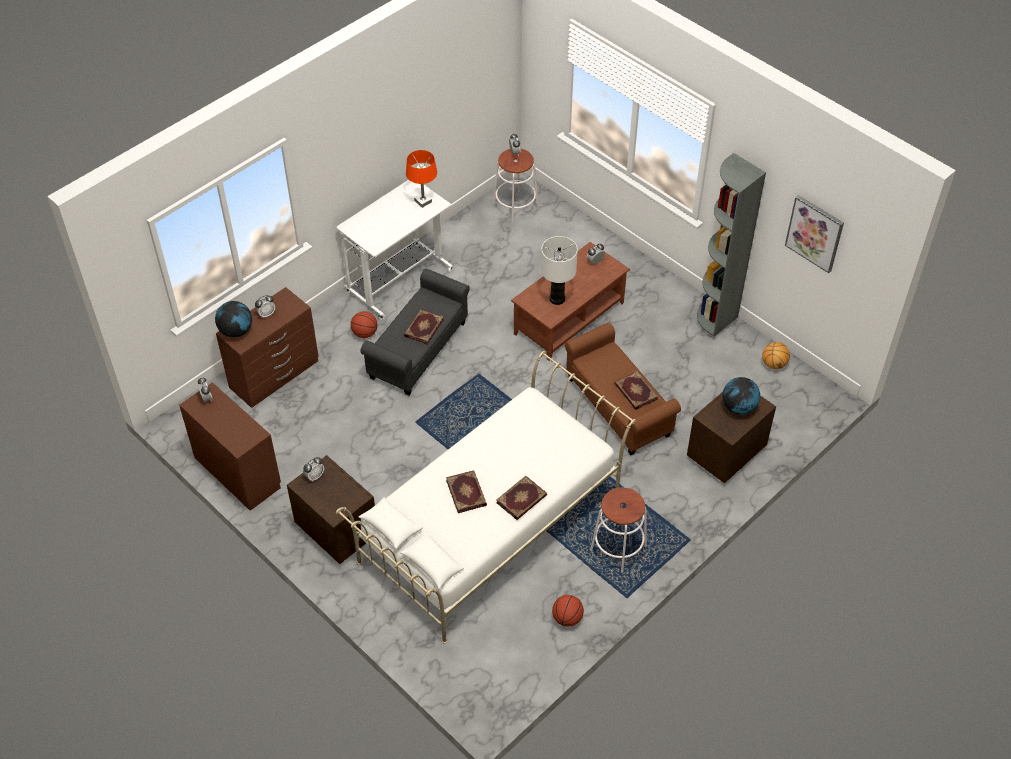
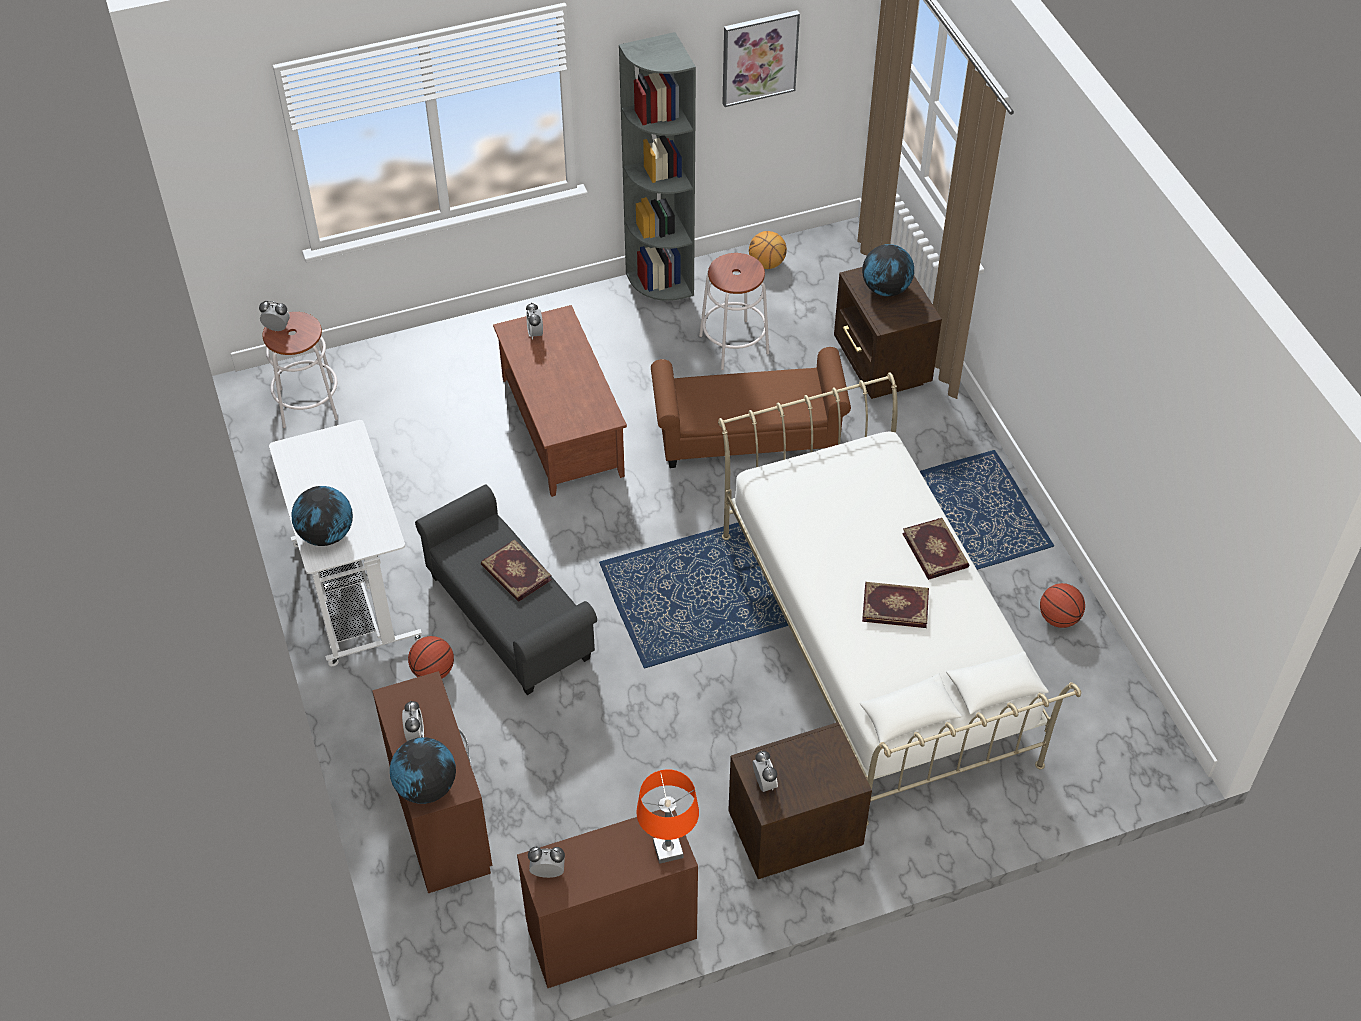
camera: 65 degrees left, 0 degrees up
(364, 223) = (326, 535): none -> globe
(423, 201) = (332, 449): orange table lamp -> orange table lamp (668, 850)
(557, 298) = (576, 397): white table lamp -> none
(618, 548) = (974, 525): white stool -> white stool (734, 344)
(635, 392) = (773, 390): book -> none

